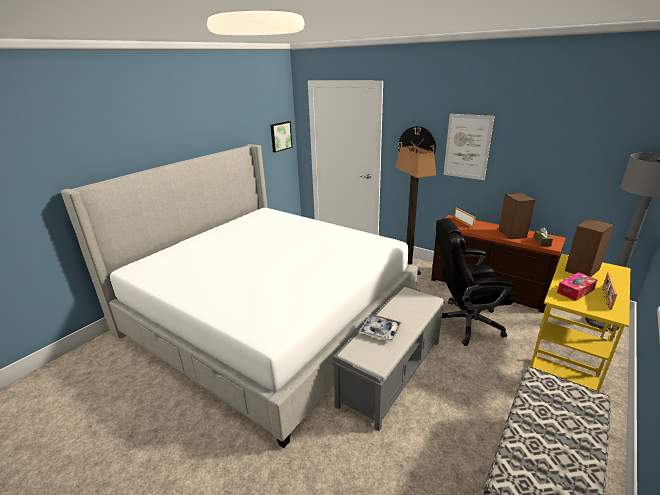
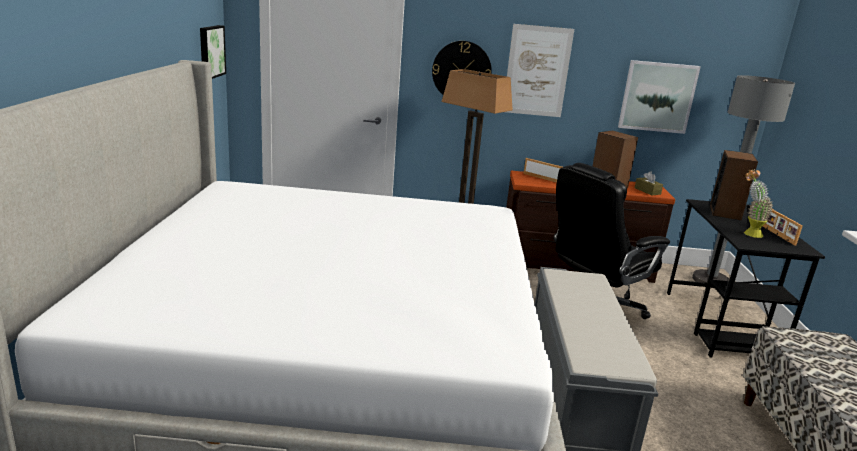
camera: 35 degrees left, 5 degrees down
(380, 331) = (585, 328): tray -> none
(564, 168) = (657, 97): none -> picture
(566, 359) = (720, 326): yellow desk -> black desk
(575, 291) = (748, 233): tissue box -> potted plant

